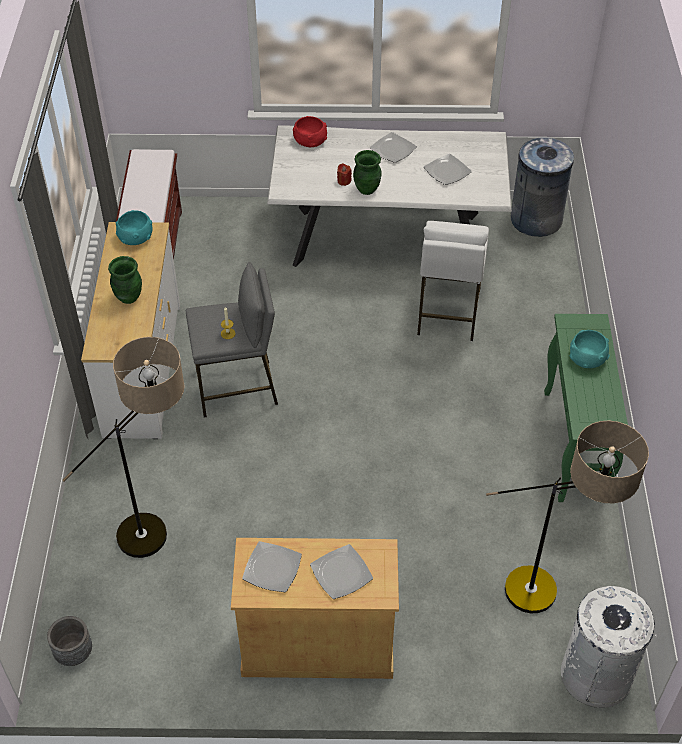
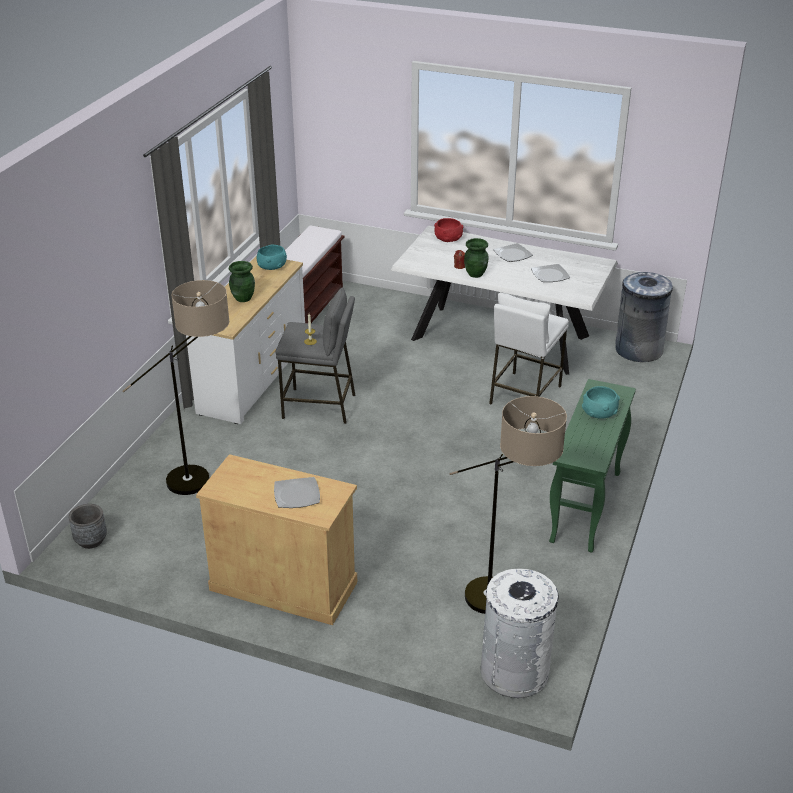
camera: 20 degrees right, 15 degrees down
(272, 568) = (244, 478): plate -> none

